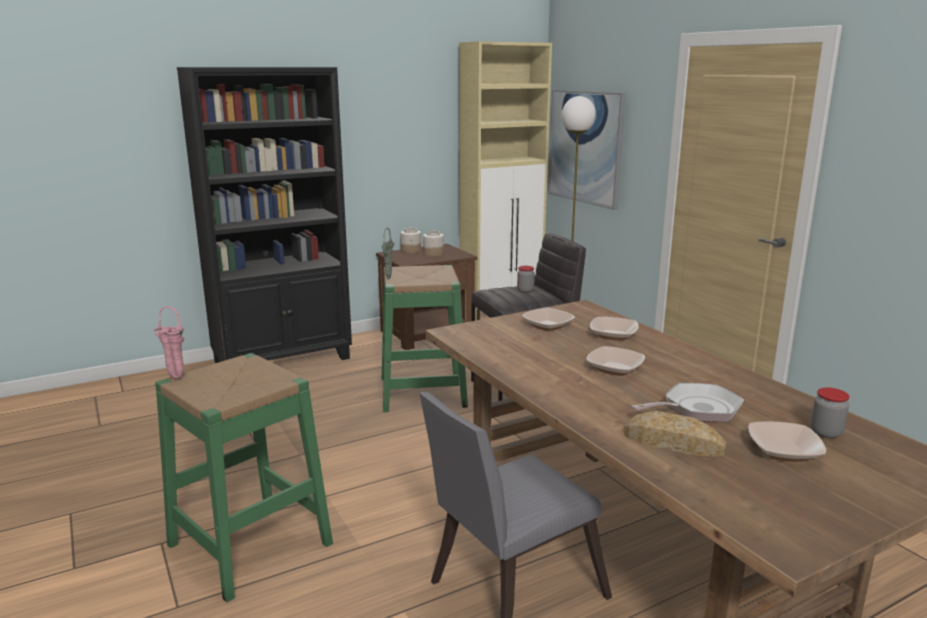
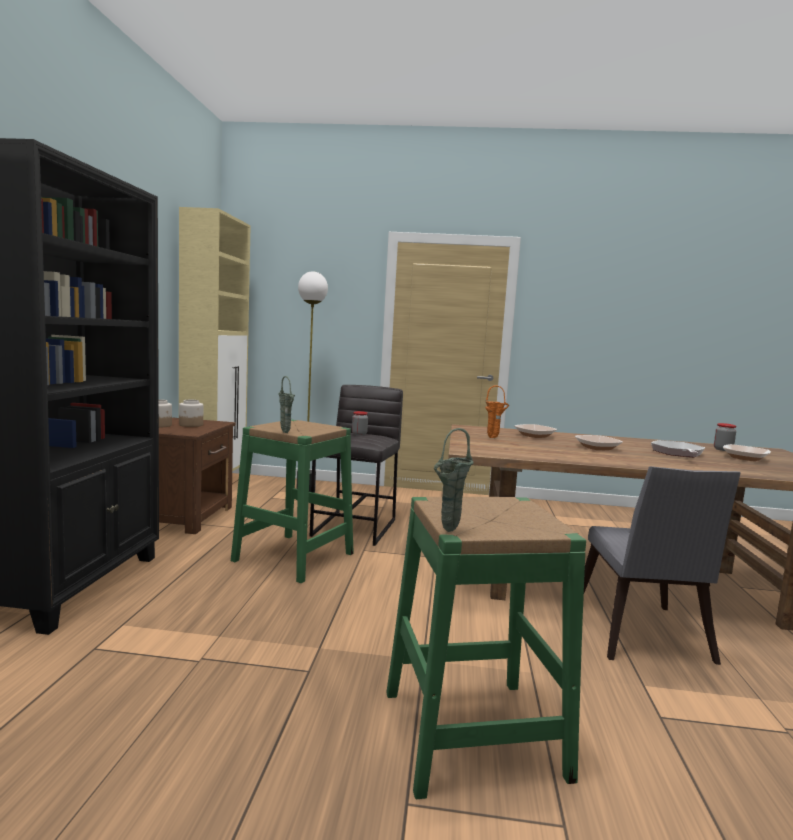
camera: 55 degrees left, 10 degrees down
(174, 378) = (448, 531): pink vase -> green vase
(548, 326) = (494, 438): bowl -> orange vase
(585, 147) = (281, 321): picture -> none
(673, 443) = (726, 466): bread -> none

